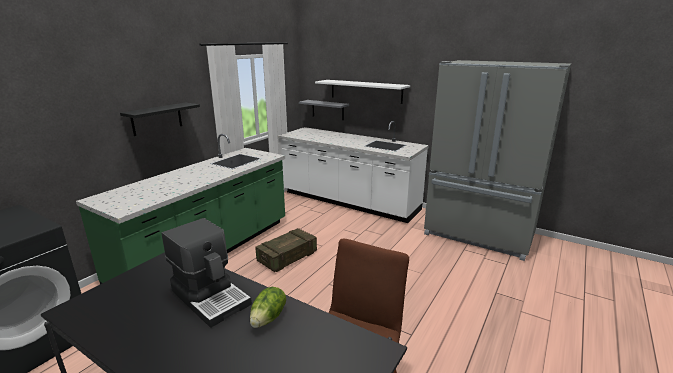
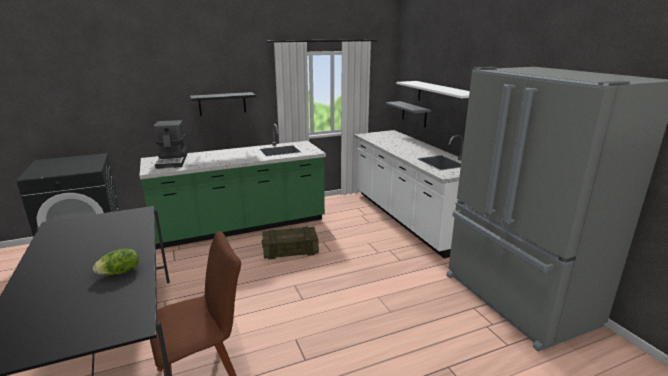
camera: 35 degrees right, 0 degrees up
(211, 297) = (117, 245): coffee machine -> coffee machine (173, 161)

